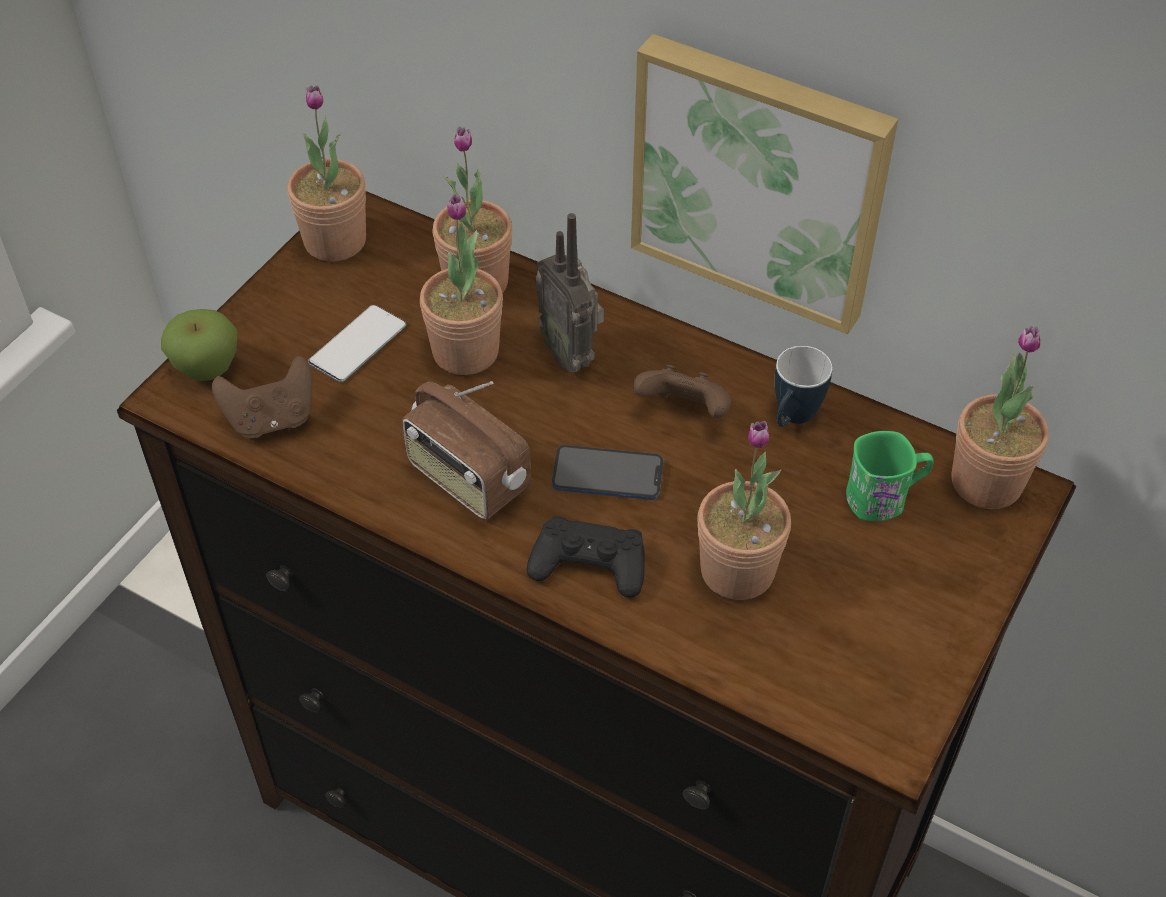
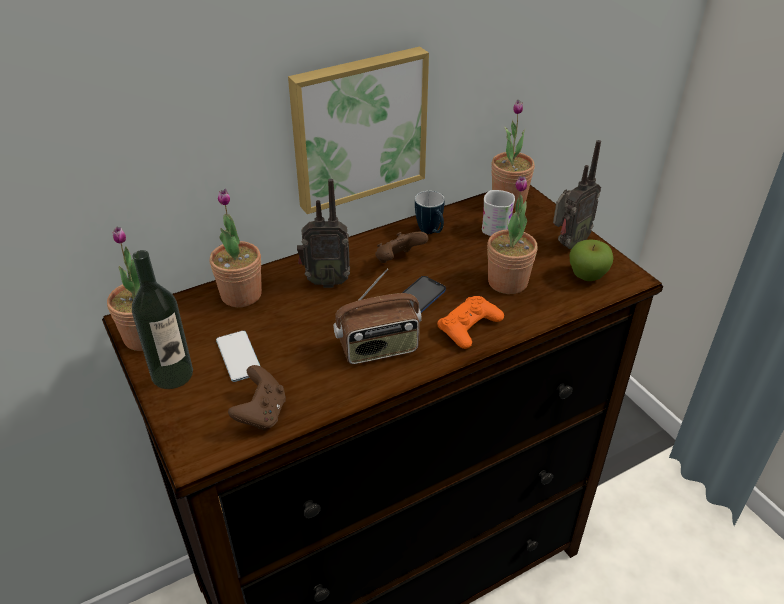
camera: 60 degrees left, 10 degrees down
(207, 369) = (190, 431): apple -> apple (587, 276)
(287, 302) = (172, 374): none -> bottle
(465, 352) = (287, 317): potted plant -> none
(589, 564) = (469, 326): black game controller -> orange game controller
(885, 498) = (497, 226): green mug -> white mug
(916, 618) = (568, 244): none -> radio

